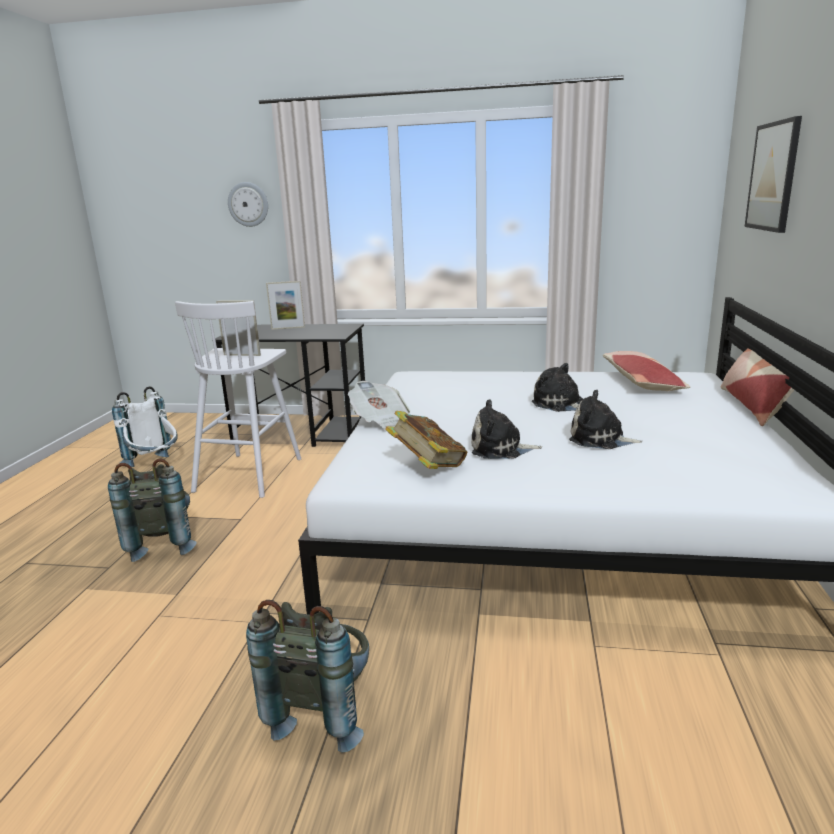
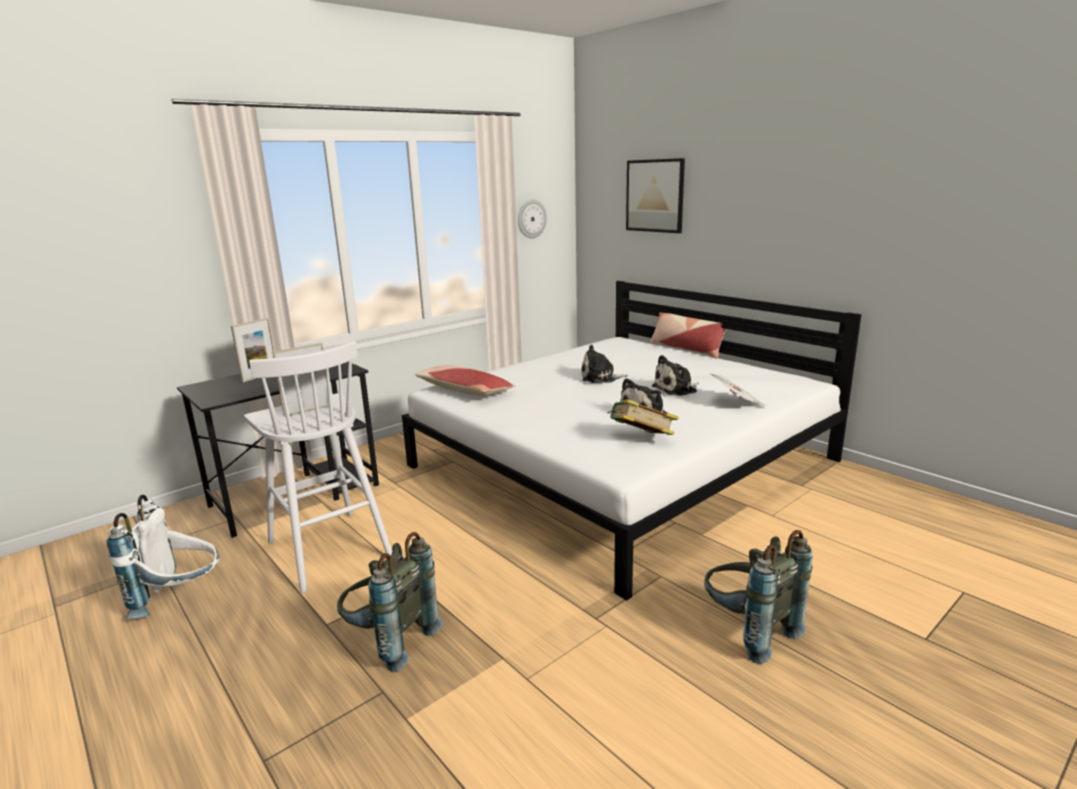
camera: 50 degrees left, 0 degrees up
(248, 204) = (151, 231): wall clock -> wall clock (531, 219)
(381, 422) = (526, 428): newspaper -> newspaper (736, 403)
(641, 382) = (603, 351): pillow -> pillow (464, 391)

